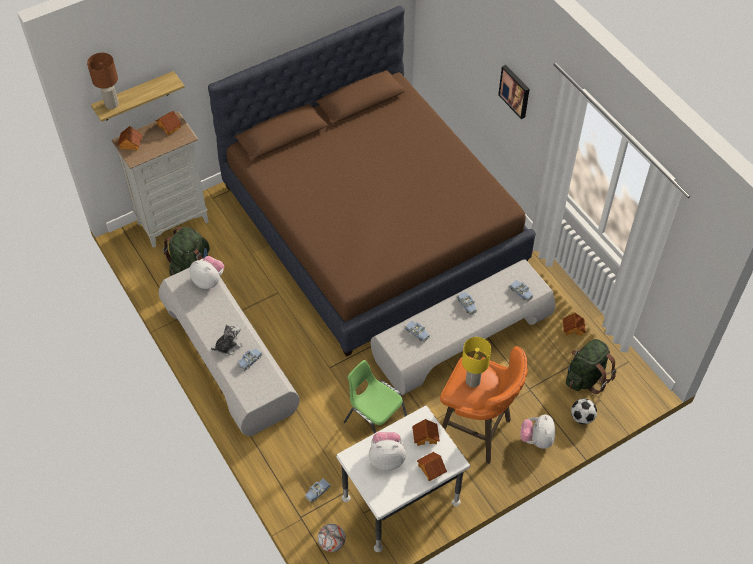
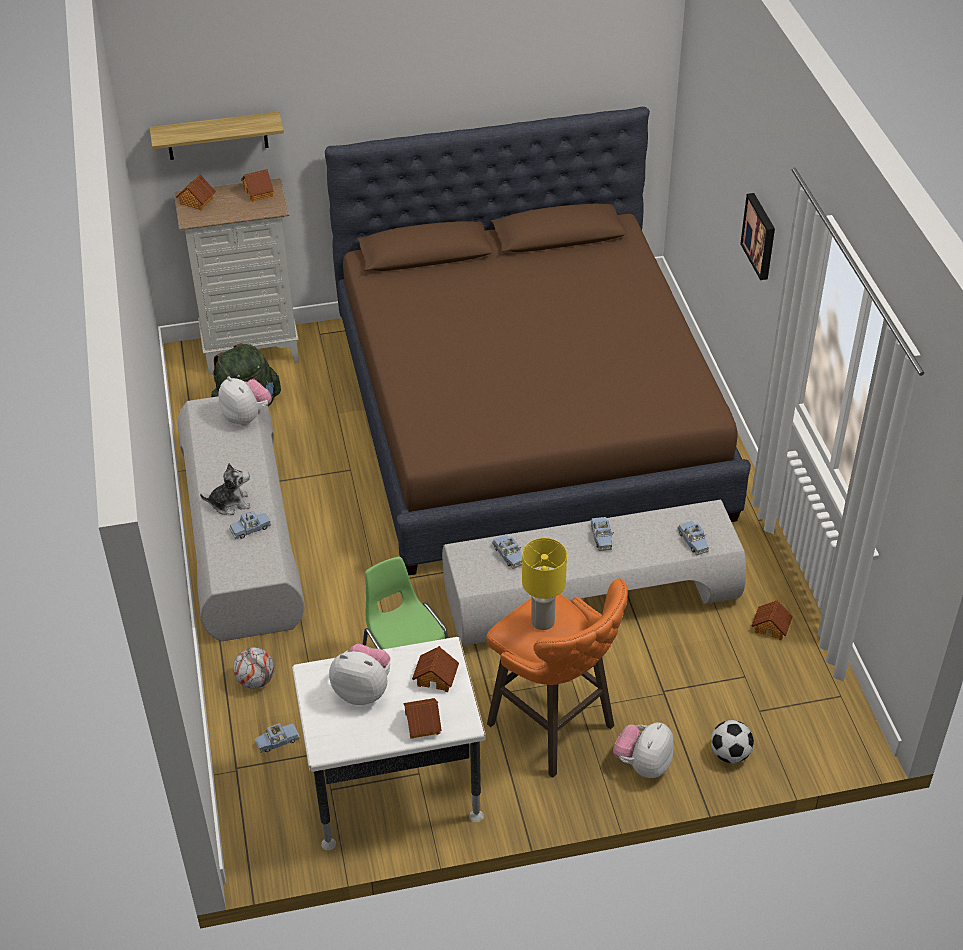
camera: 20 degrees right, 10 degrees down
(112, 104) = (177, 132): brown table lamp -> none
(332, 543) = (264, 816): football -> football (256, 680)
(586, 377) = (762, 699): green backpack -> none

